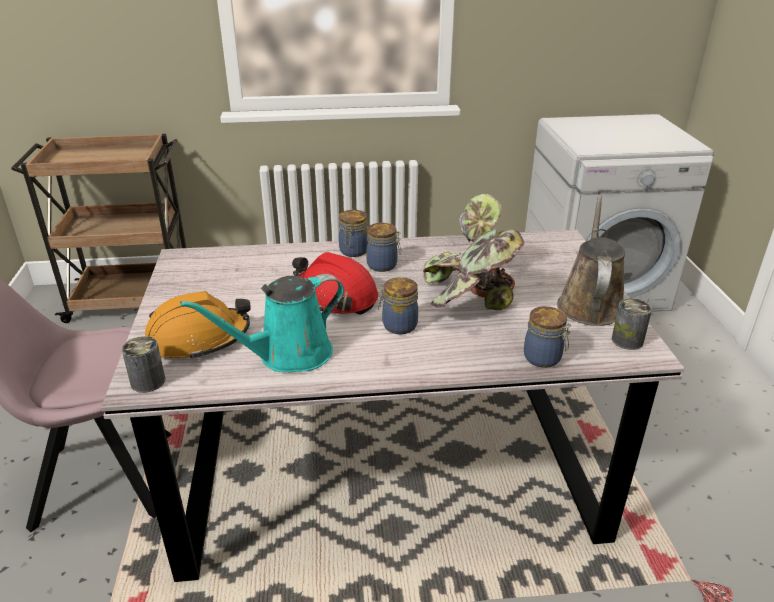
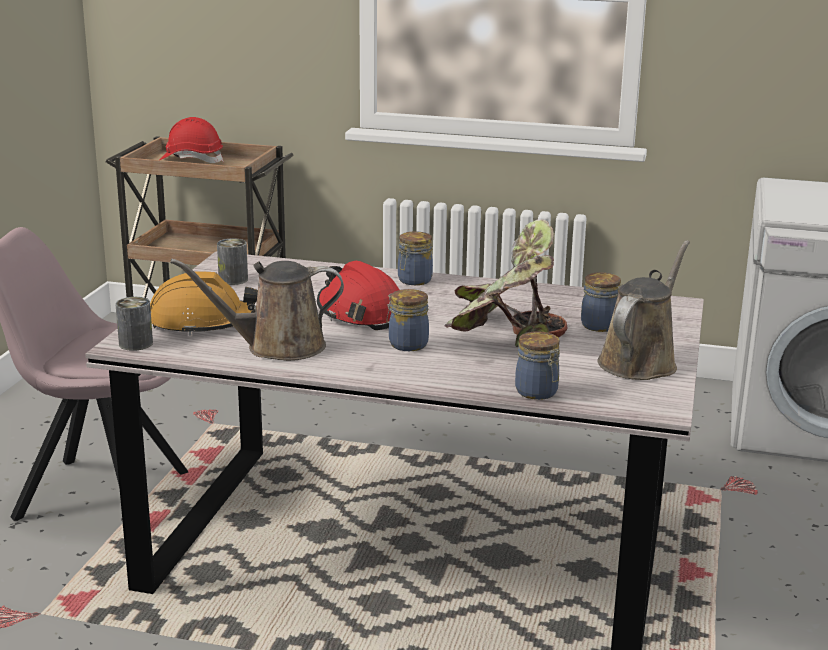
camera: 20 degrees right, 10 degrees down
(89, 156) = (191, 160): none -> red hard hat
(288, 355) = (277, 347): turquoise watering can -> brown watering can
(383, 265) = (436, 296): jar -> jar (601, 326)
(627, 340) = (649, 395): can -> can (233, 279)

